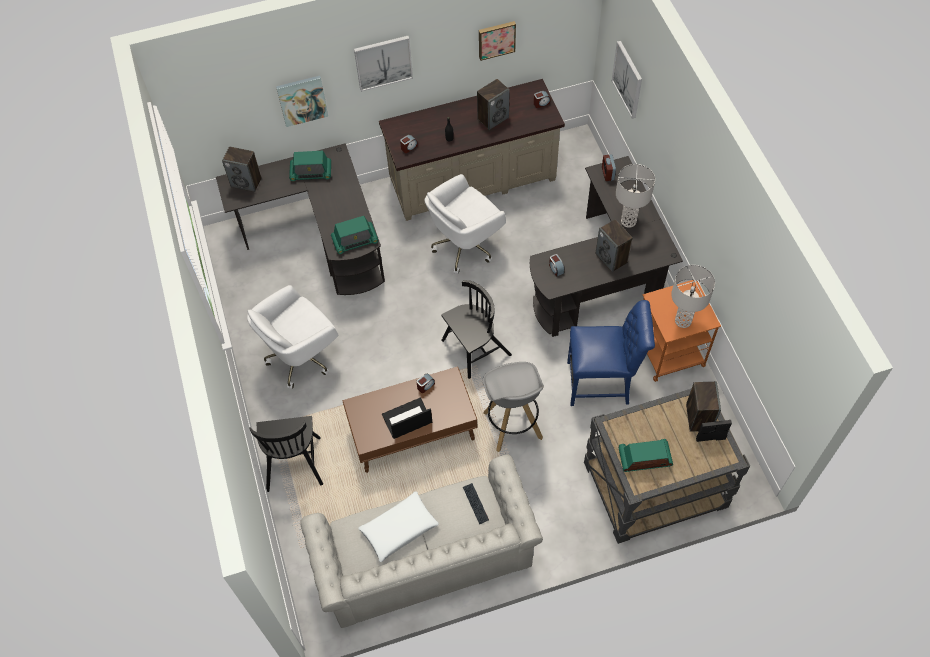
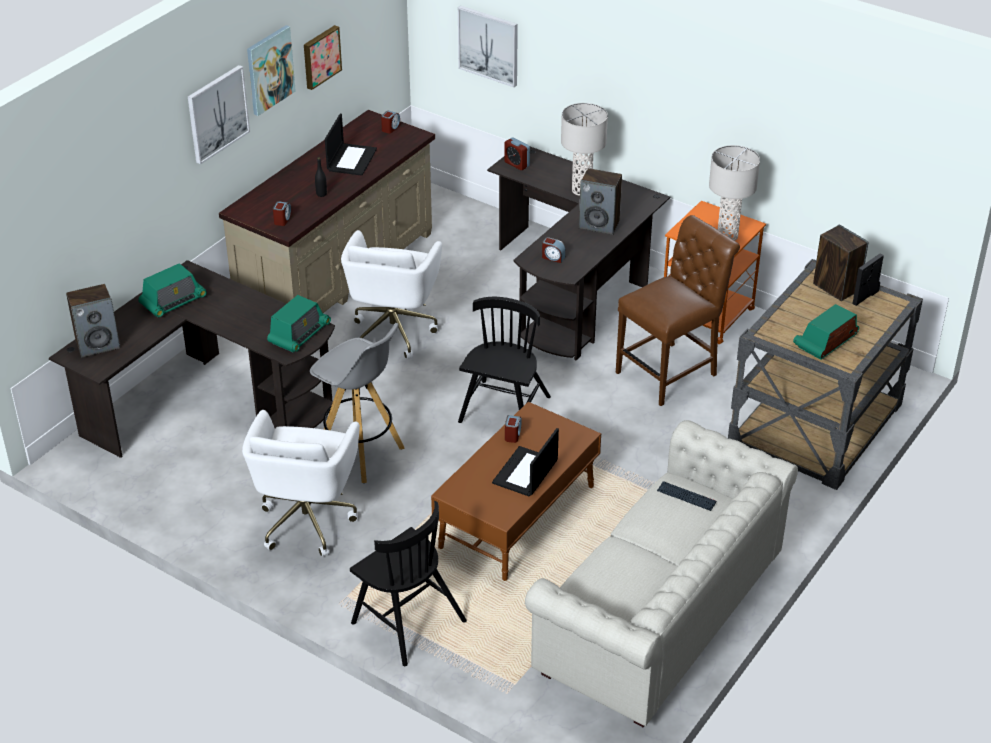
camera: 40 degrees left, 20 degrees down
(302, 100) = (138, 195): picture -> picture (269, 69)
(399, 529) = (630, 564): white pillow -> none
(493, 118) = (351, 159): speaker -> laptop
(512, 426) = (621, 454): grey stool -> grey stool (361, 454)
(602, 383) = (671, 372): blue chair -> brown chair

